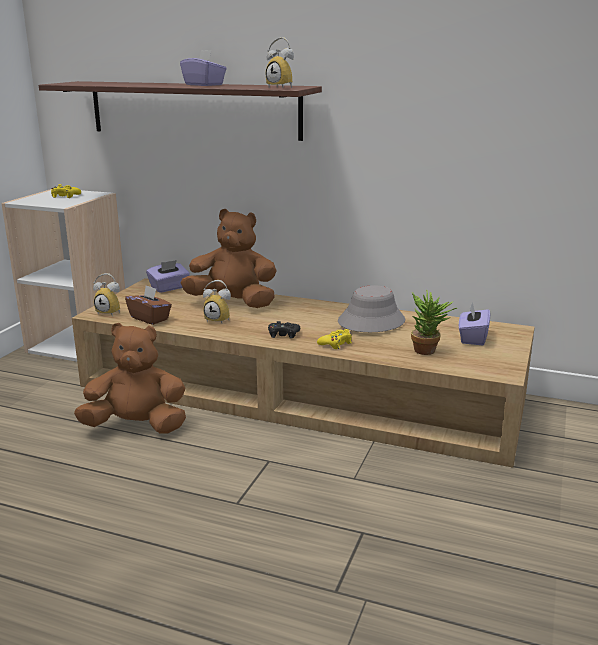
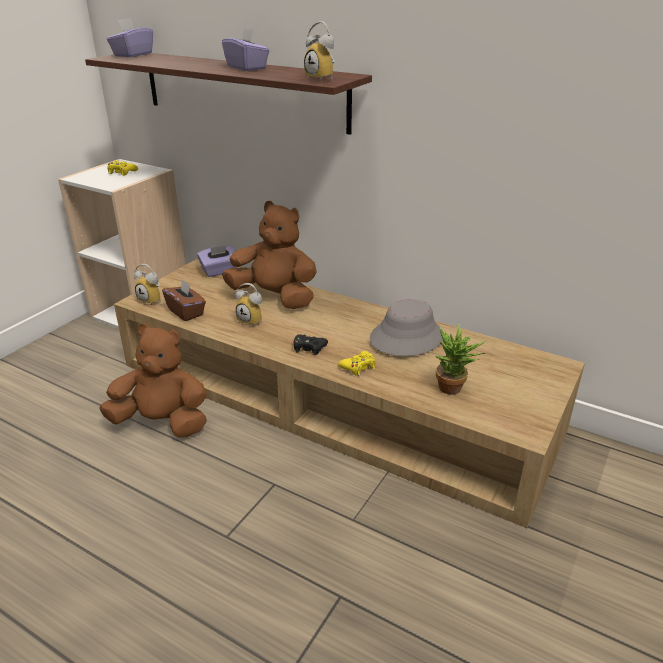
camera: 10 degrees right, 10 degrees up
(472, 338) = (509, 374): purple tissue box -> purple tissue box (133, 55)

